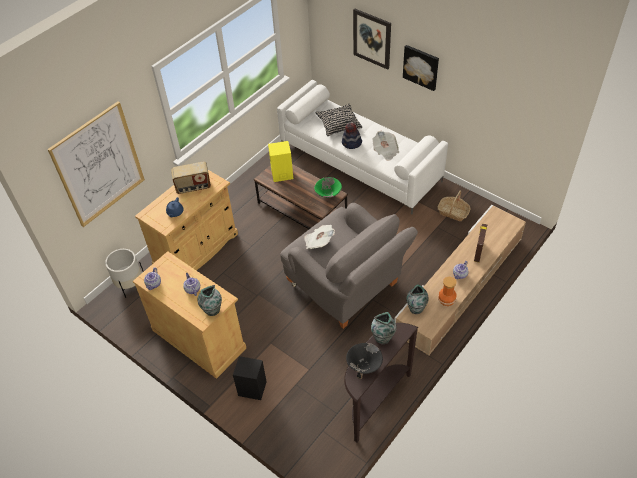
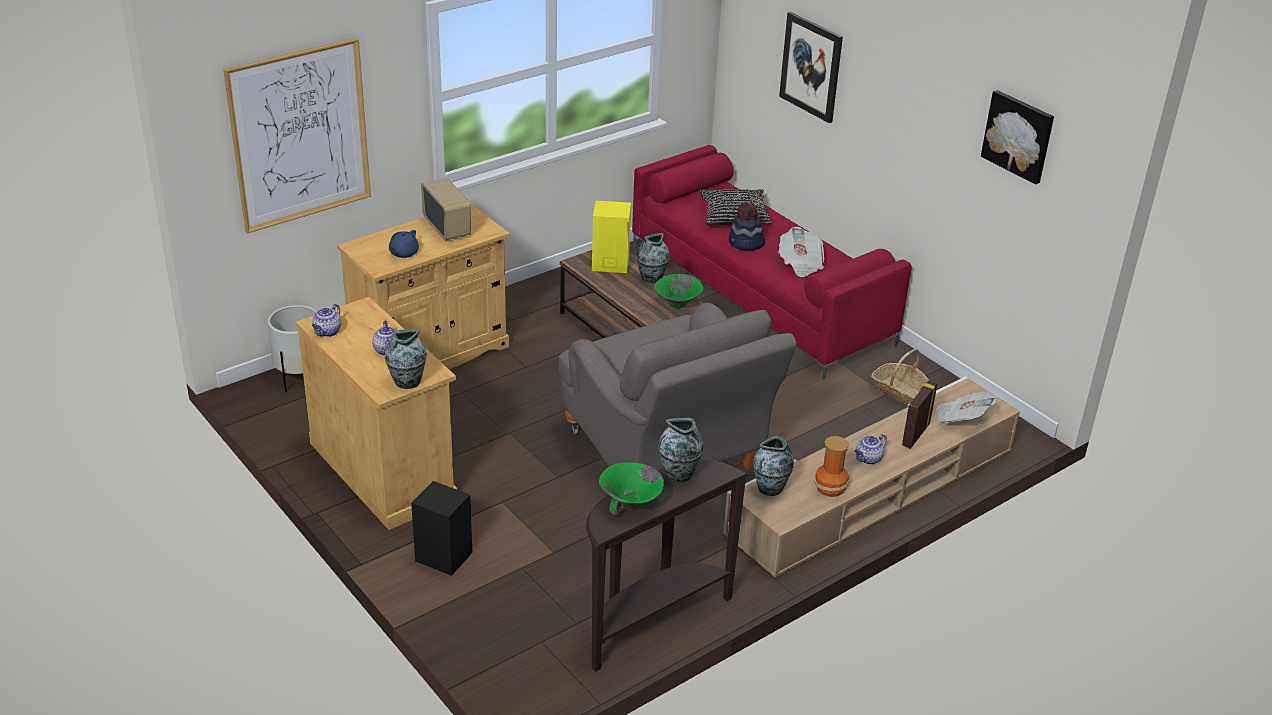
camera: 10 degrees right, 15 degrees down
(193, 187) = (447, 228): radio -> radio turned 120 degrees counterclockwise
(308, 179) = (651, 278): none -> vase
(318, 242) = (630, 349): newspaper -> newspaper (961, 419)
(360, 163) = (760, 294): white sofa -> red sofa
(364, 365) = (630, 503): black bowl -> green bowl
(421, 67) = (882, 118): picture -> picture (1019, 136)

